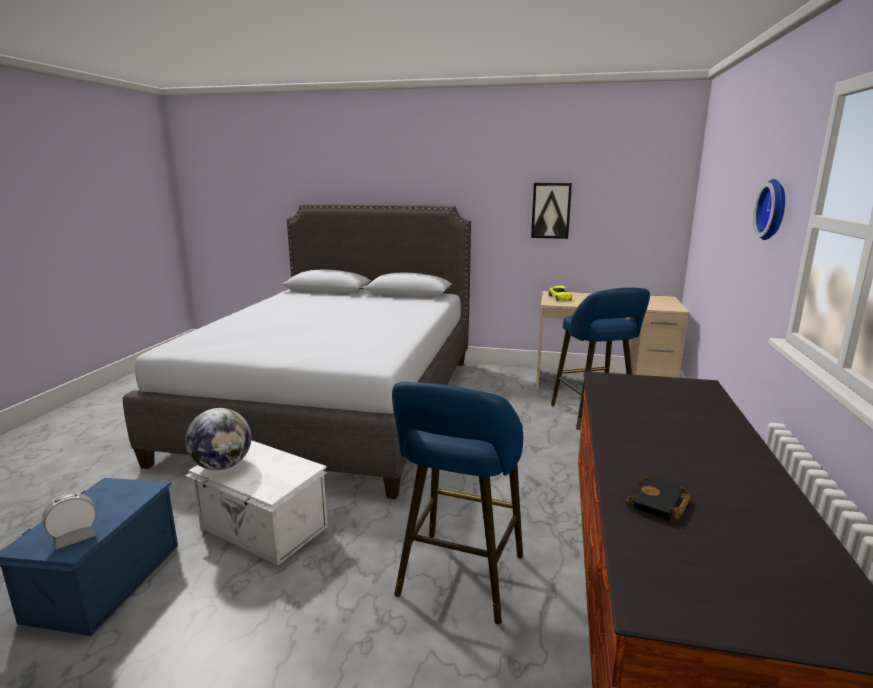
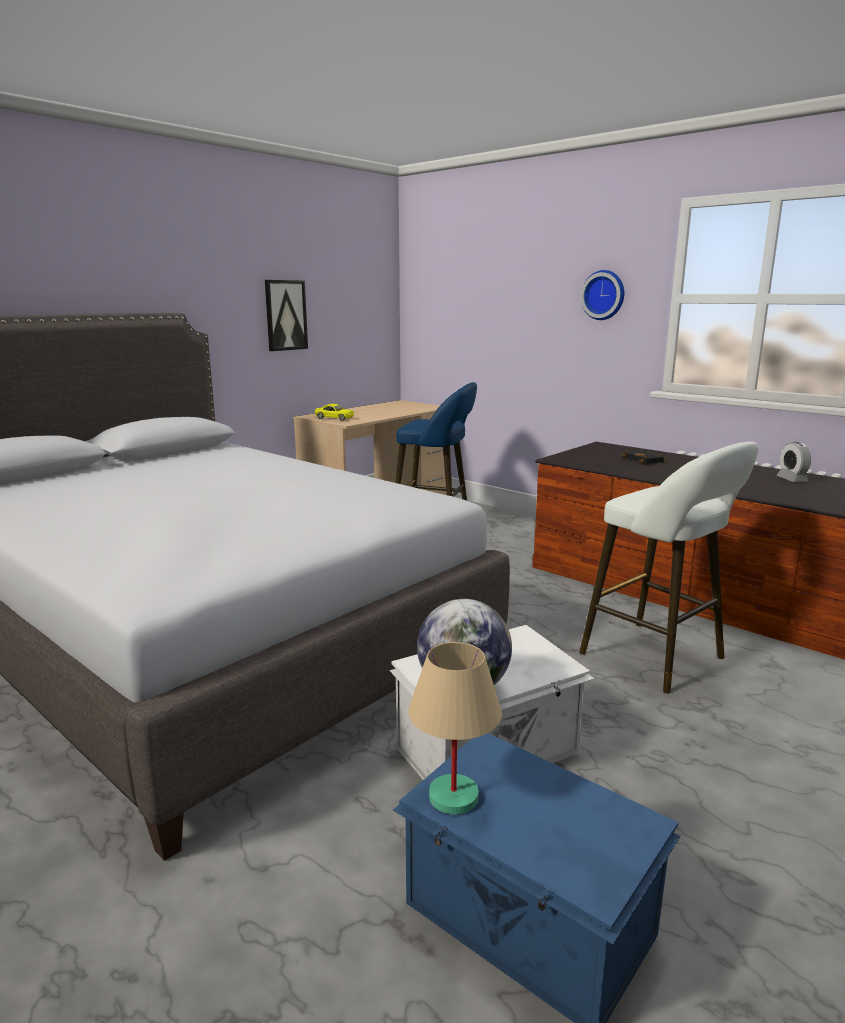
camera: 60 degrees left, 0 degrees up
(75, 538) = (609, 821): alarm clock -> alarm clock (791, 479)
(104, 489) = (453, 796): none -> beige table lamp
(459, 580) = (659, 658): blue stool -> white stool
(660, 505) = (795, 494): black book -> black book (645, 461)

